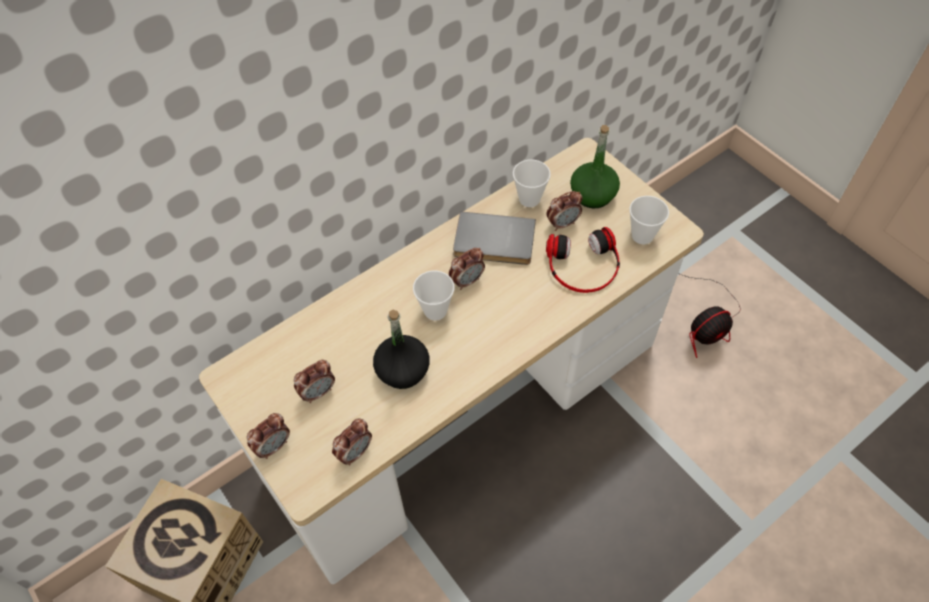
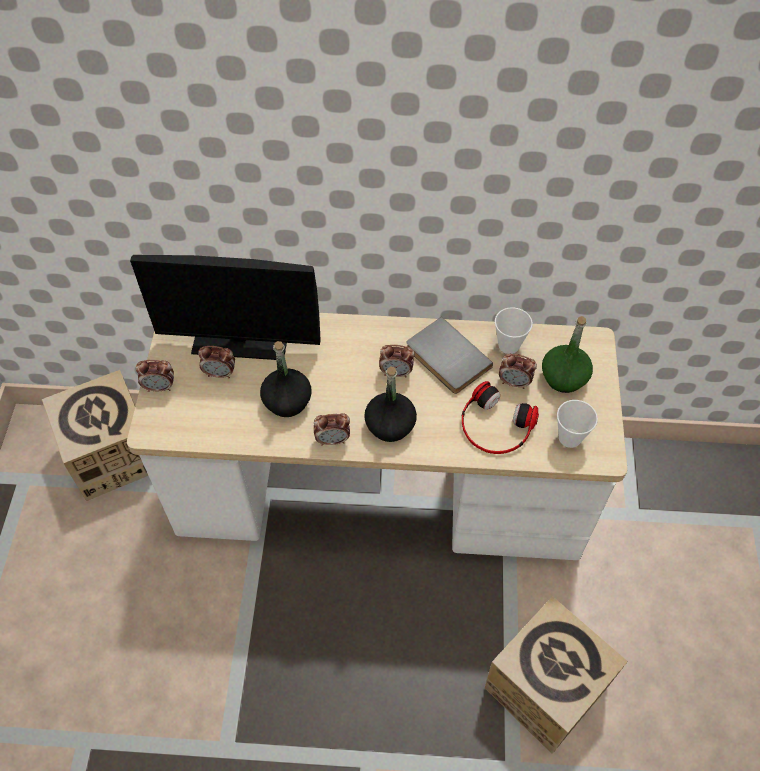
camera: 40 degrees right, 0 degrees up
(307, 350) = (240, 340): none -> monitor
(355, 452) = (203, 431): alarm clock -> alarm clock (333, 440)
(435, 310) = (352, 377): cup -> none
(506, 325) = (390, 425): none -> black bottle
(706, 323) = (647, 580): fan -> none
(717, 453) = (545, 687): none -> cardboard box

